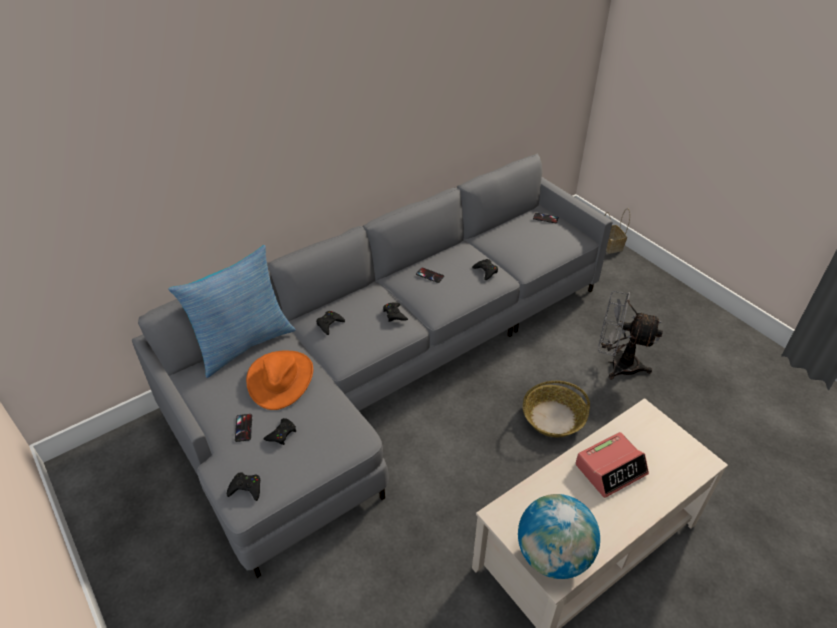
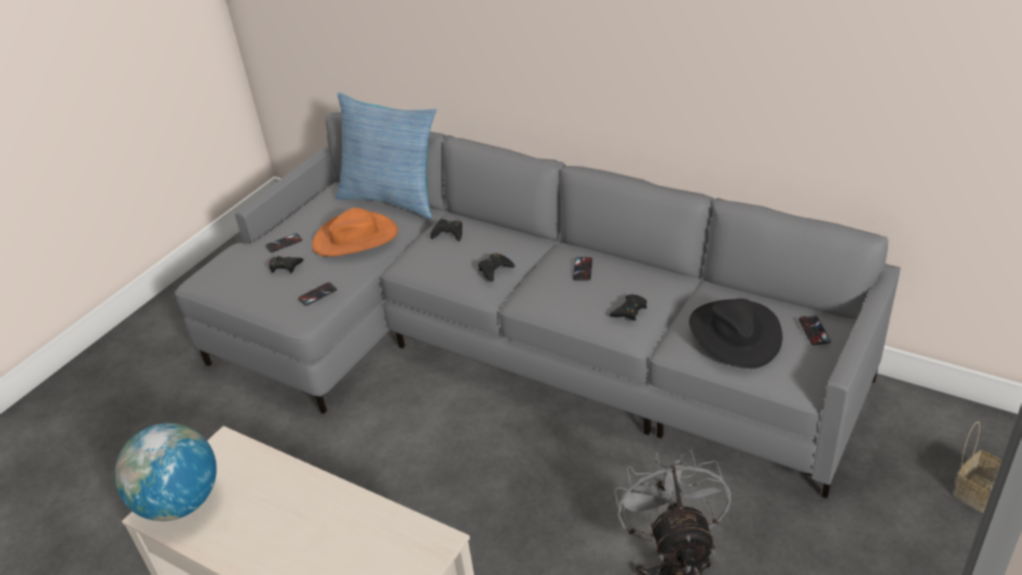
camera: 70 degrees right, 5 degrees down
(246, 488) = (215, 273): black game controller -> none
(339, 421) = (317, 294): none -> phone
(531, 243) = (734, 334): none -> black hat
(553, 417) = (519, 525): basket -> none
(611, 469) = (322, 526): alarm clock -> none

